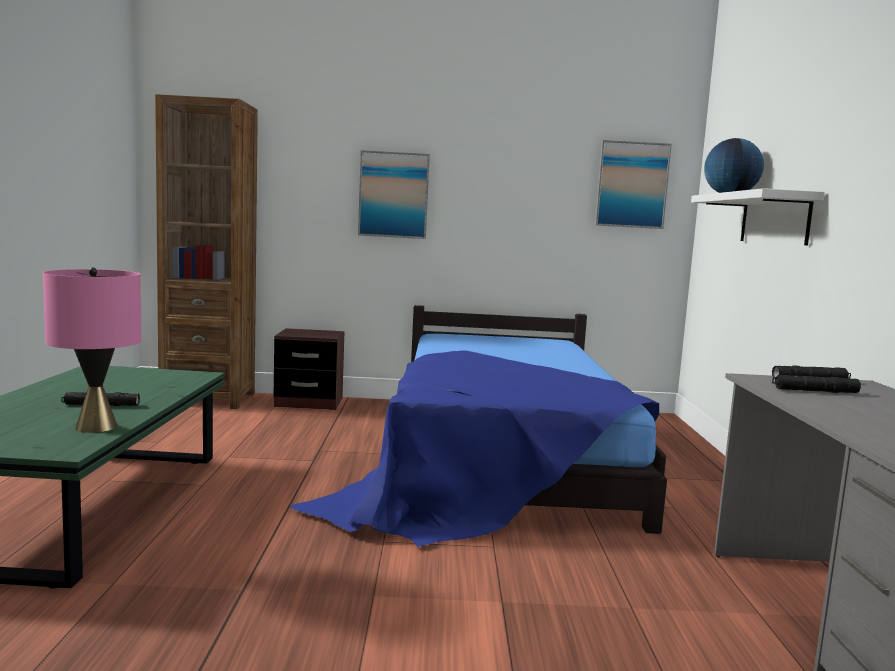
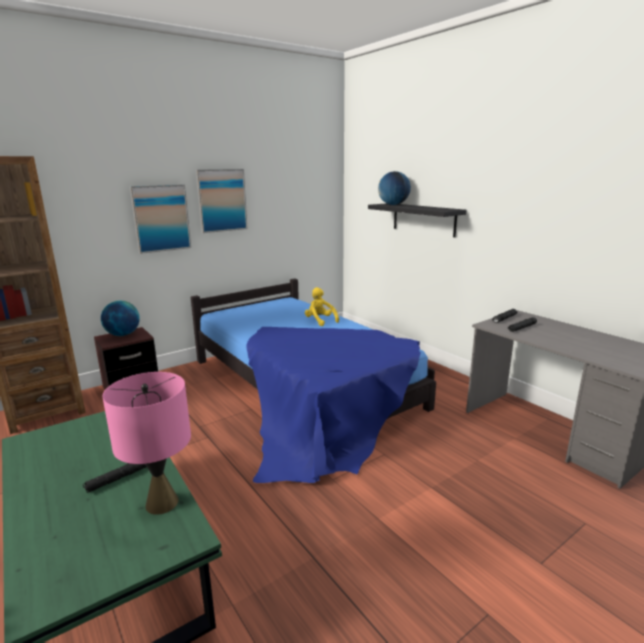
camera: 35 degrees left, 10 degrees up
(313, 332) = (122, 335): none -> globe
(553, 361) = (320, 321): none -> yellow plush toy
(632, 185) = (310, 193): picture -> picture (222, 200)
(774, 219) = (423, 219): white shelf -> black shelf

